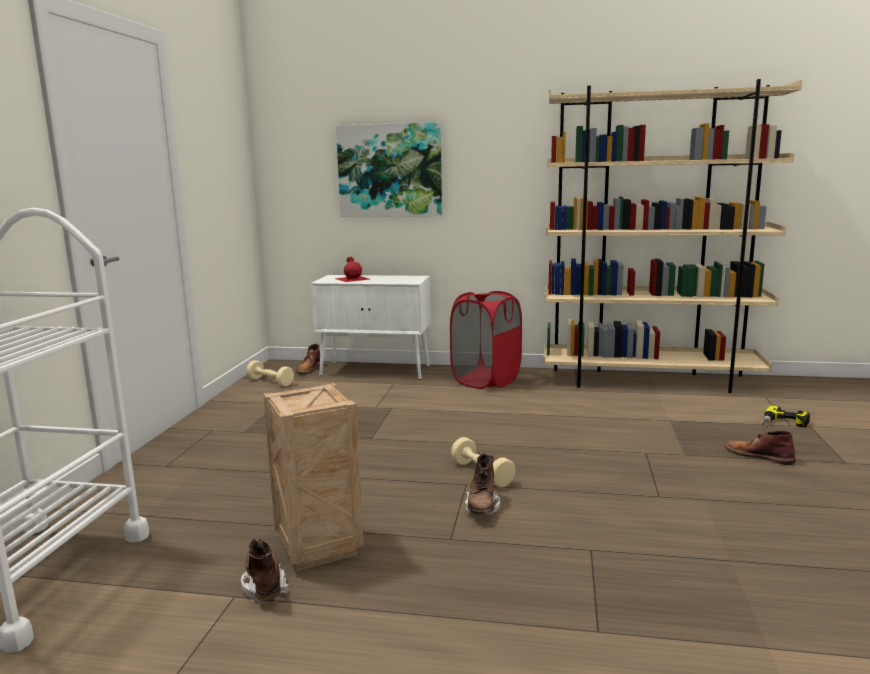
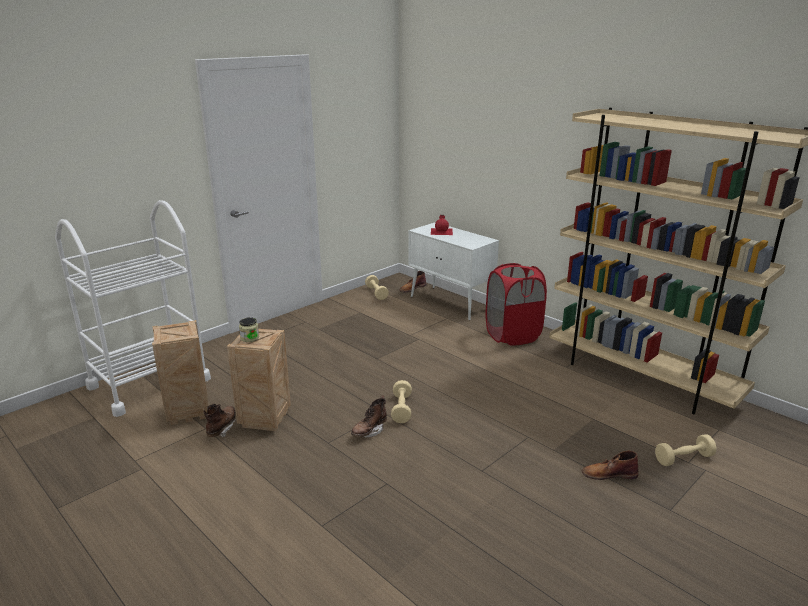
camera: 35 degrees right, 10 degrees up
(170, 587) = (189, 411): none -> crate
(299, 401) = (249, 338): none -> jar
(390, 170) = (481, 151): picture -> none
(758, 455) = (608, 474): brown boot -> brown boot turned 75 degrees counterclockwise
(783, 424) = (683, 458): power drill -> beige dumbbell

